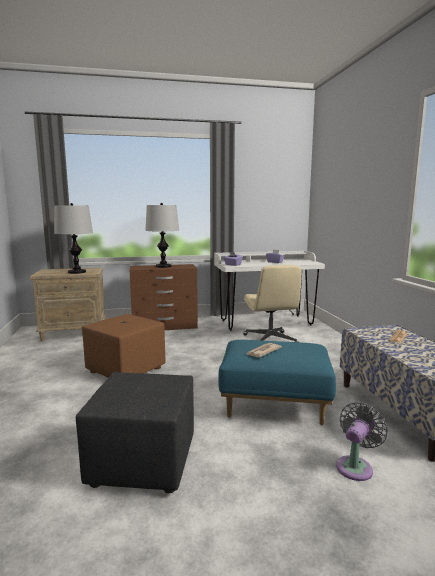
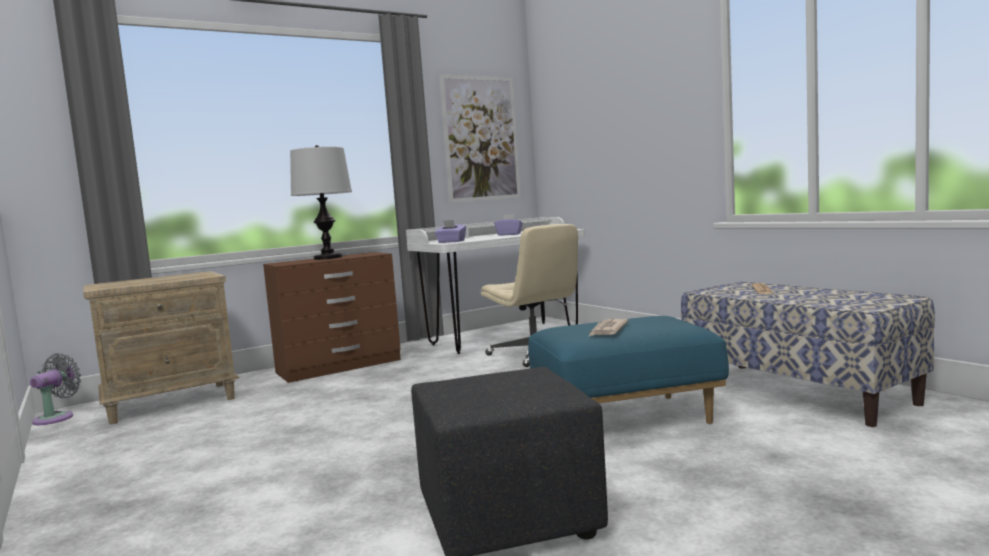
camera: 20 degrees left, 5 degrees down
(77, 272) = (175, 278): table lamp -> none
(126, 370) = (338, 428): brown ottoman -> none
(272, 198) = (481, 138): none -> picture
(356, 466) = (797, 451): grey fan -> grey fan (57, 417)

